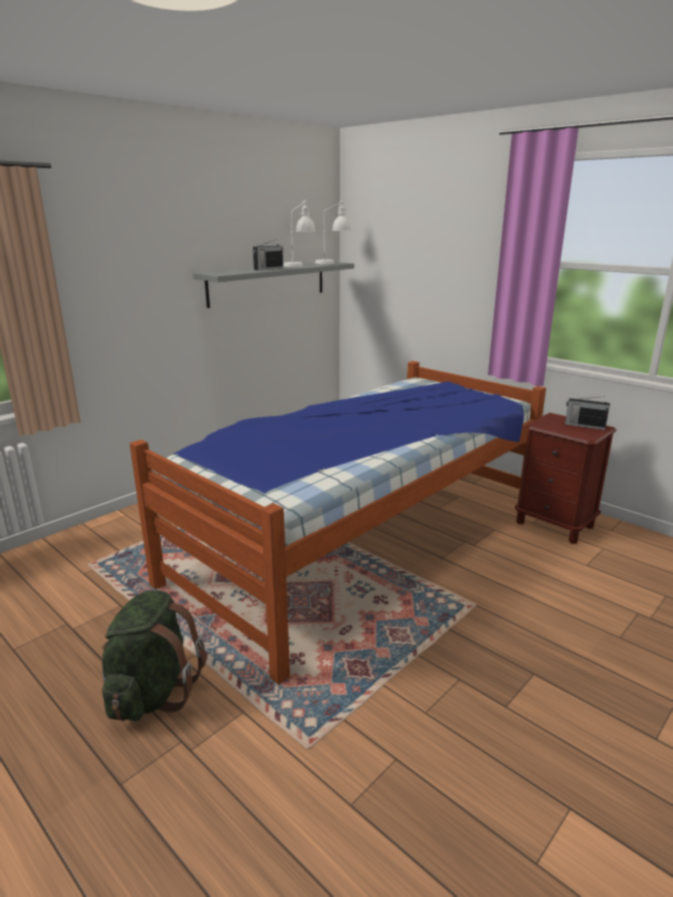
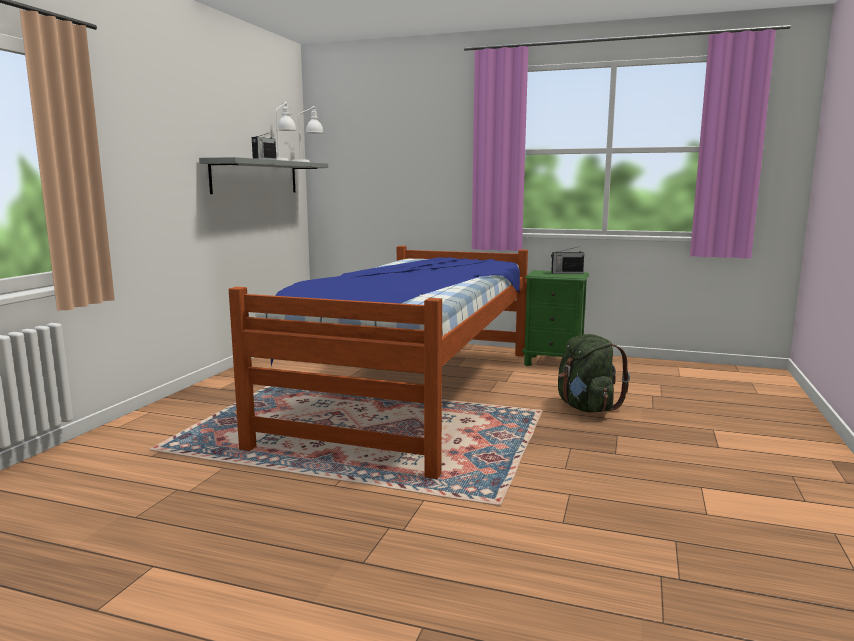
camera: 25 degrees left, 10 degrees down
(152, 692) = (326, 508): green backpack -> green backpack (586, 408)
(554, 525) = (553, 362): brown nightstand -> green nightstand

